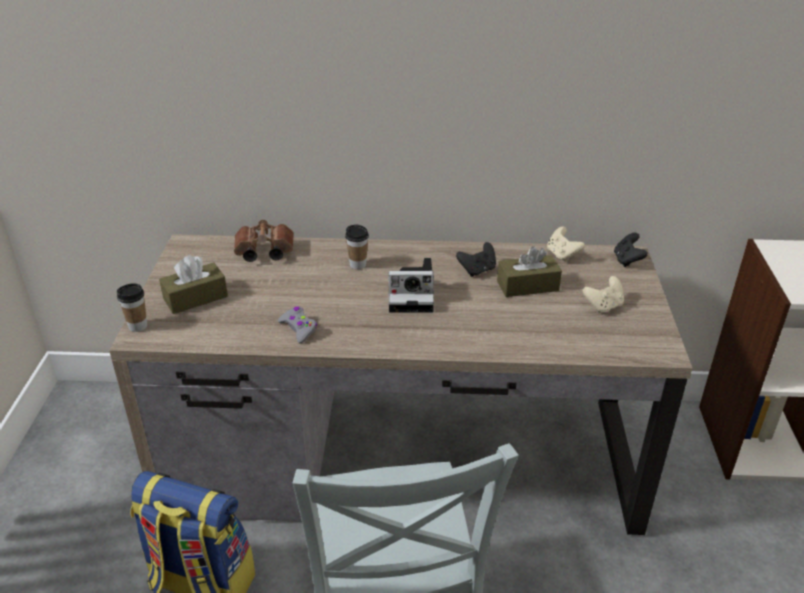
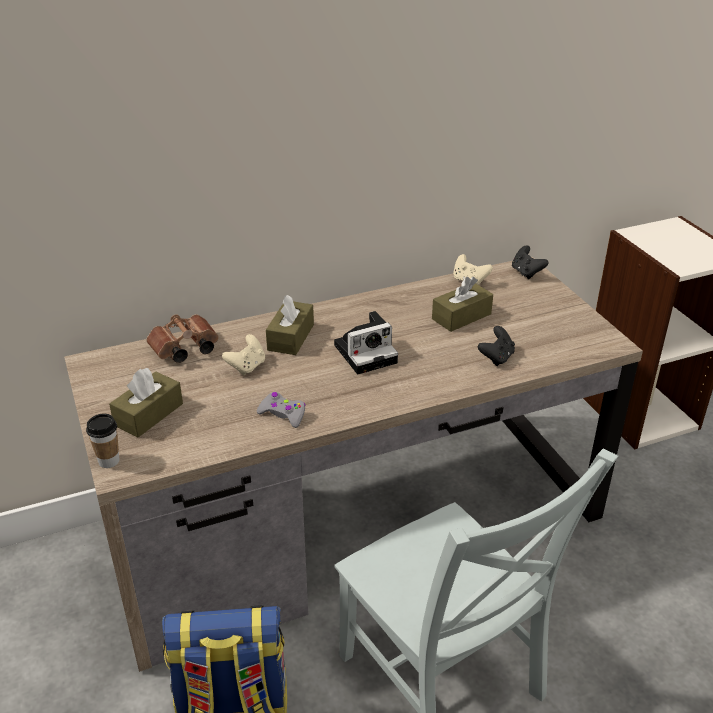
camera: 25 degrees left, 0 degrees up
(358, 265) = (291, 337): cup -> brown tissue box
(477, 270) = (407, 314): black game controller -> black game controller (496, 358)
(603, 306) = (537, 318): beige game controller -> beige game controller (247, 367)

